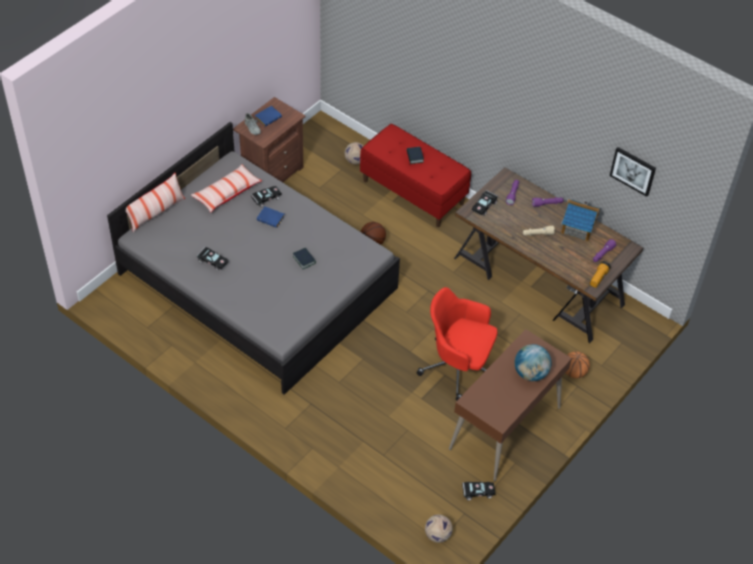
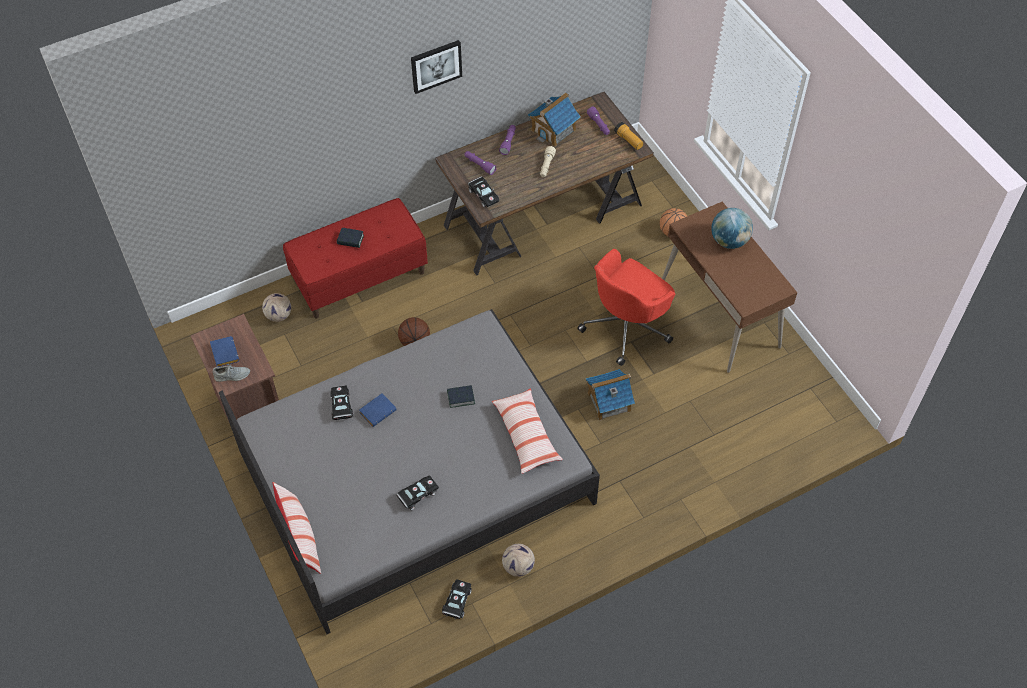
camera: 65 degrees left, 5 degrees up
(227, 193) = (309, 446): pillow -> pillow (526, 435)
(379, 376) = (608, 402): none -> toy house
(437, 535) = (829, 421): football -> football (518, 567)
(476, 492) = (788, 368): black toy car -> black toy car (457, 603)
(633, 171) = (574, 28): picture -> picture (436, 65)

